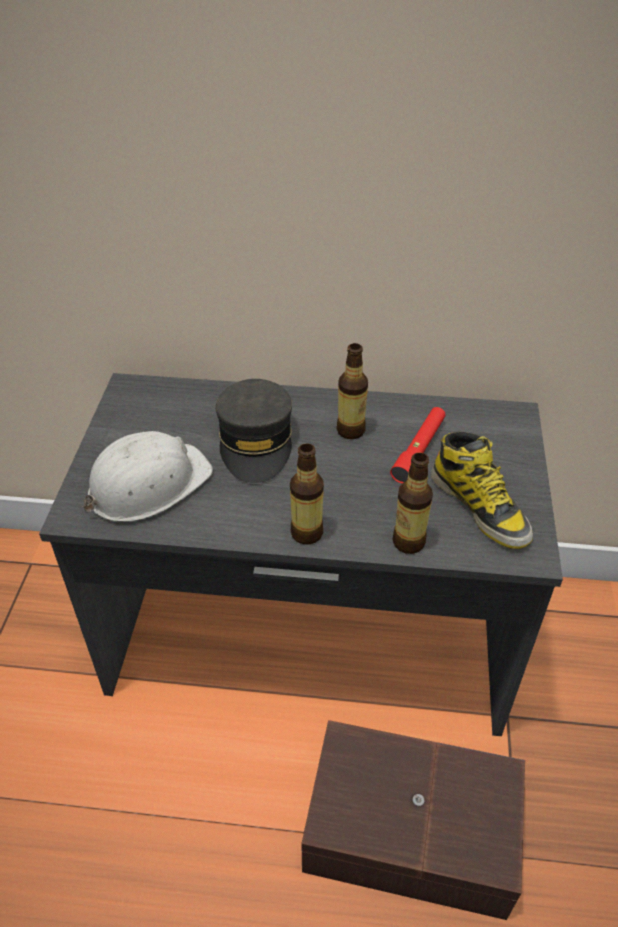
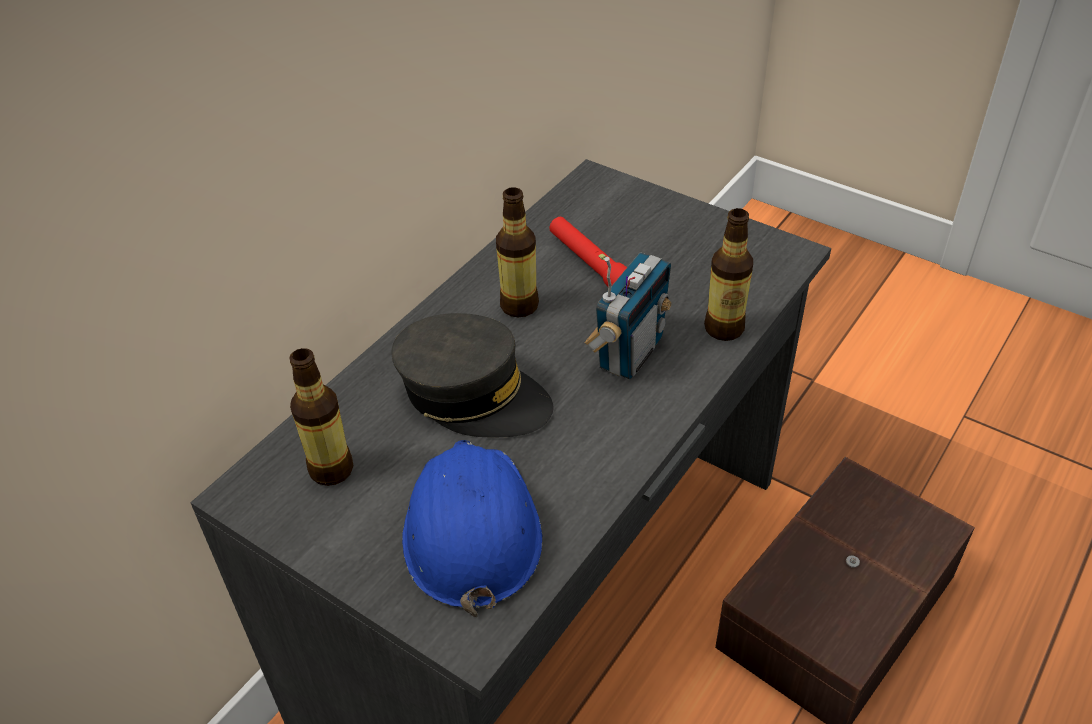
camera: 60 degrees left, 0 degrees up
(147, 484) = (470, 530): white hard hat -> blue hard hat
(306, 533) = (660, 403): bottle -> bottle (331, 469)
(345, 500) = (629, 353): none -> radio
(480, 506) = (706, 258): boot -> none

